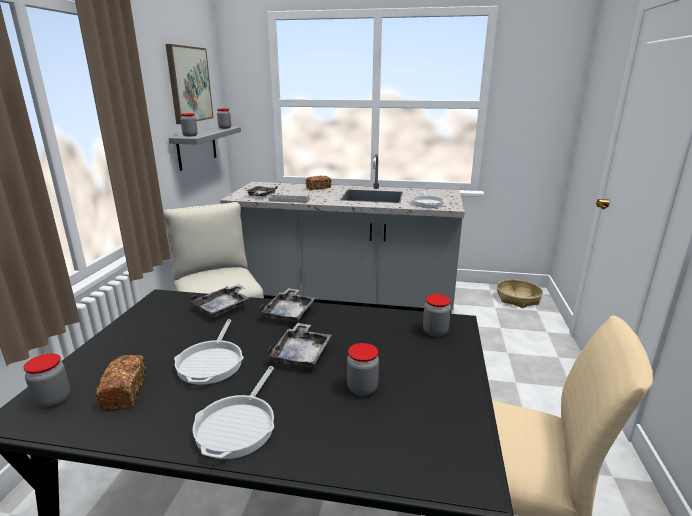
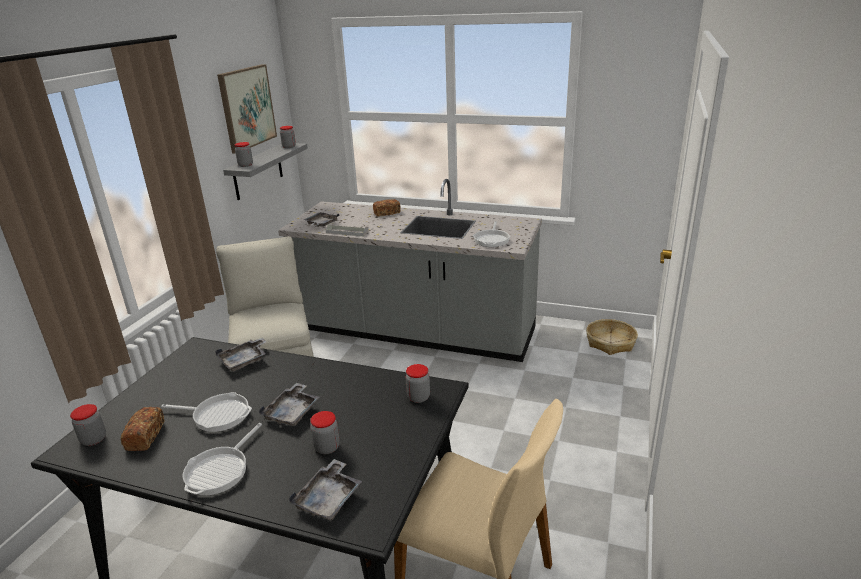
camera: 10 degrees right, 5 degrees up
(212, 362) = (218, 415): frying pan -> frying pan turned 90 degrees counterclockwise
(290, 312) = (300, 369): grey tray -> grey tray (329, 499)

